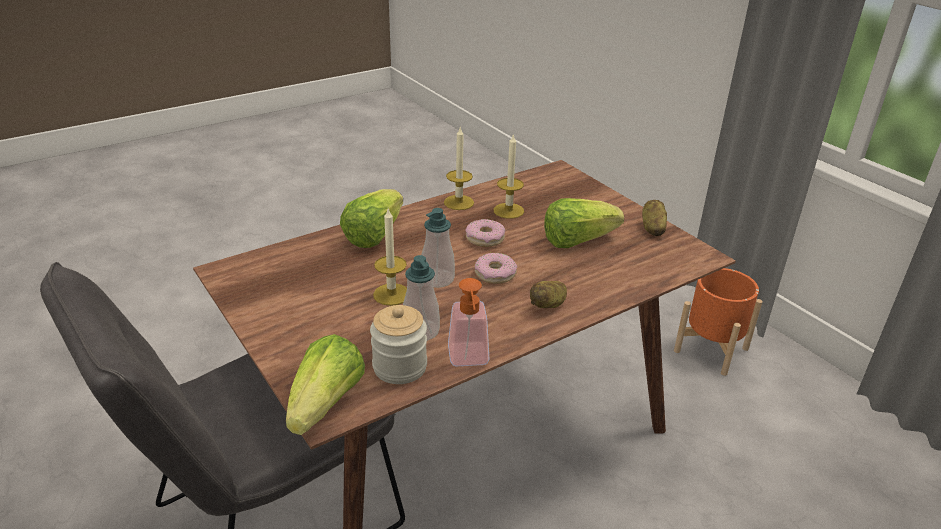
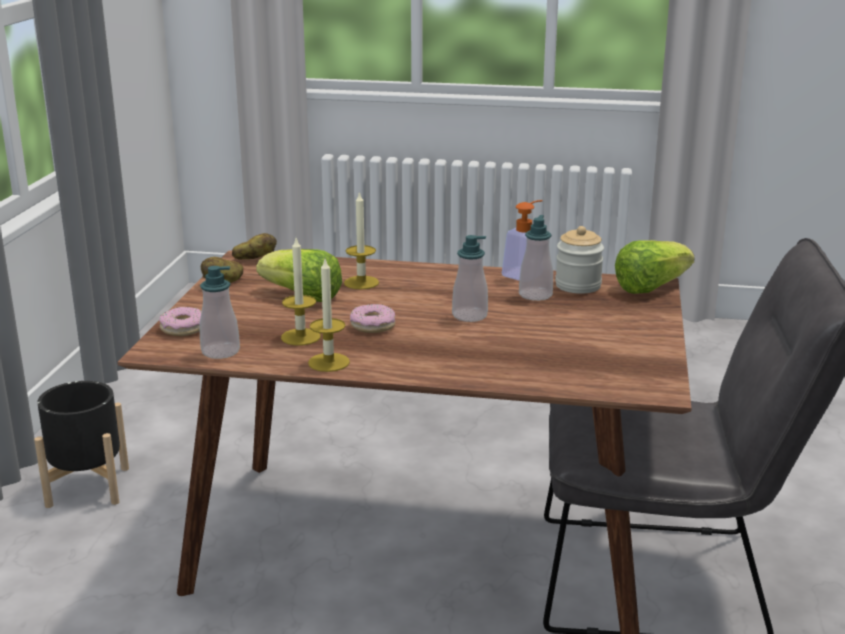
camera: 135 degrees left, 10 degrees down
(374, 235) = (468, 366): lettuce -> none
(391, 294) = (524, 320): candle -> candle (361, 282)
(495, 274) = (417, 302): donut -> donut (183, 328)
(527, 184) = (220, 351): none -> soap dispenser
(548, 305) = (417, 276): potato -> potato (255, 259)
(711, 349) = (87, 487): orange planter -> black planter

